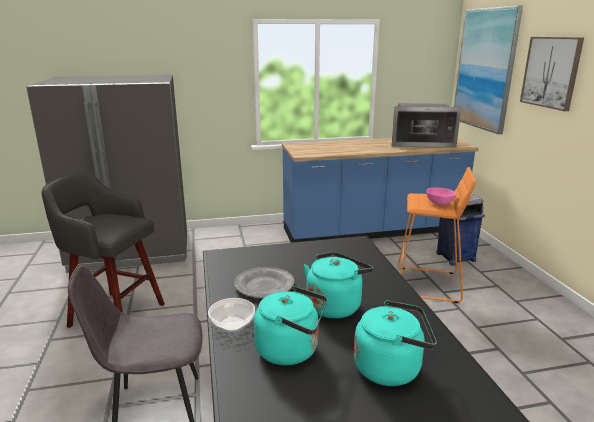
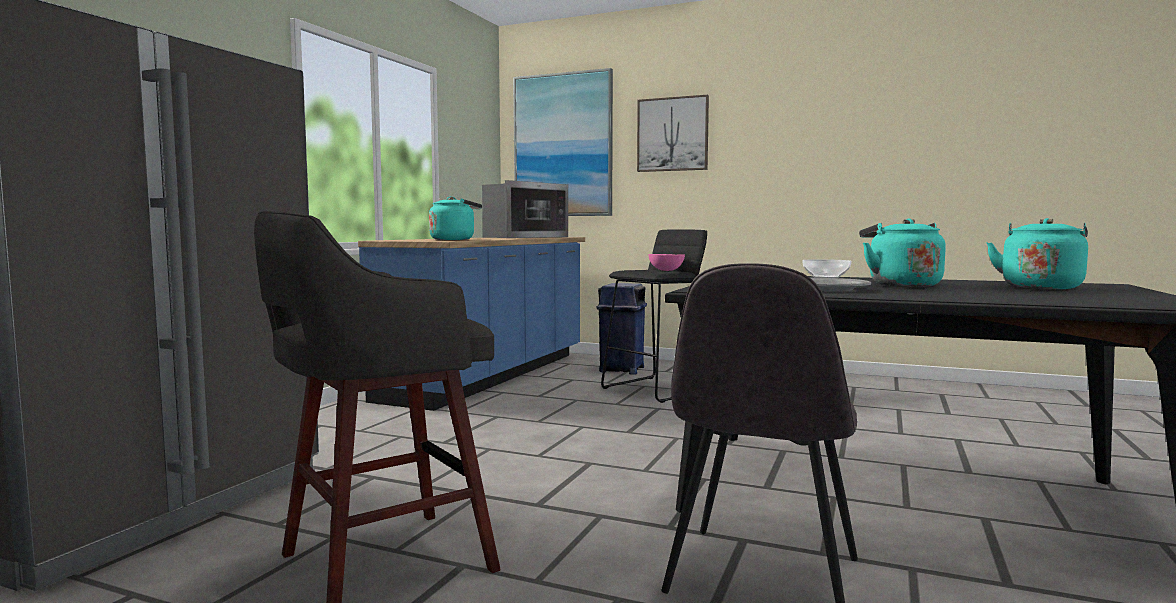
camera: 55 degrees left, 15 degrees down
(233, 324) = (922, 297): bowl -> bowl (826, 277)
(291, 350) = (996, 294): turquoise kettle -> turquoise kettle (454, 240)
(428, 284) = (657, 389): orange stool -> black stool

